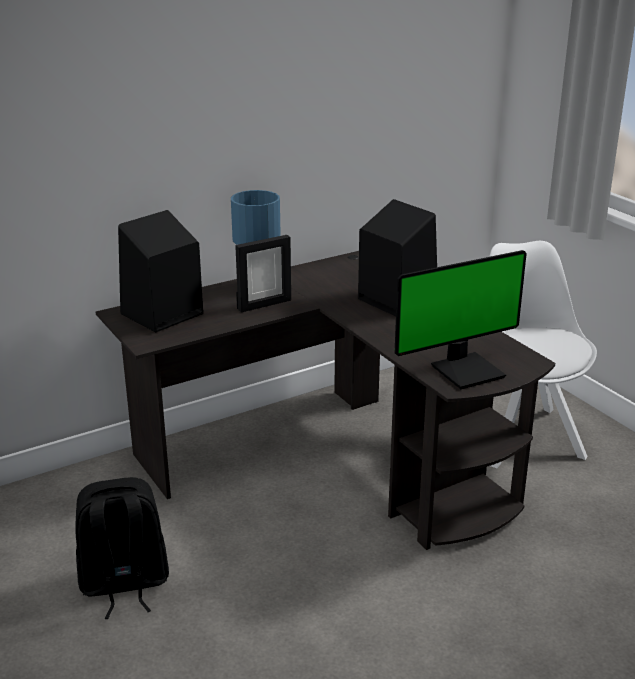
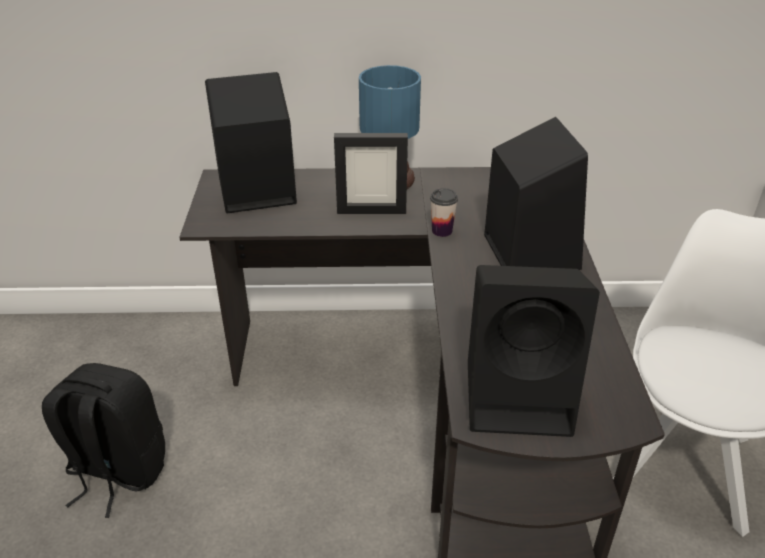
camera: 30 degrees right, 10 degrees up
(327, 303) = (442, 231): none -> cup
(466, 370) = (521, 397): monitor -> black speaker

